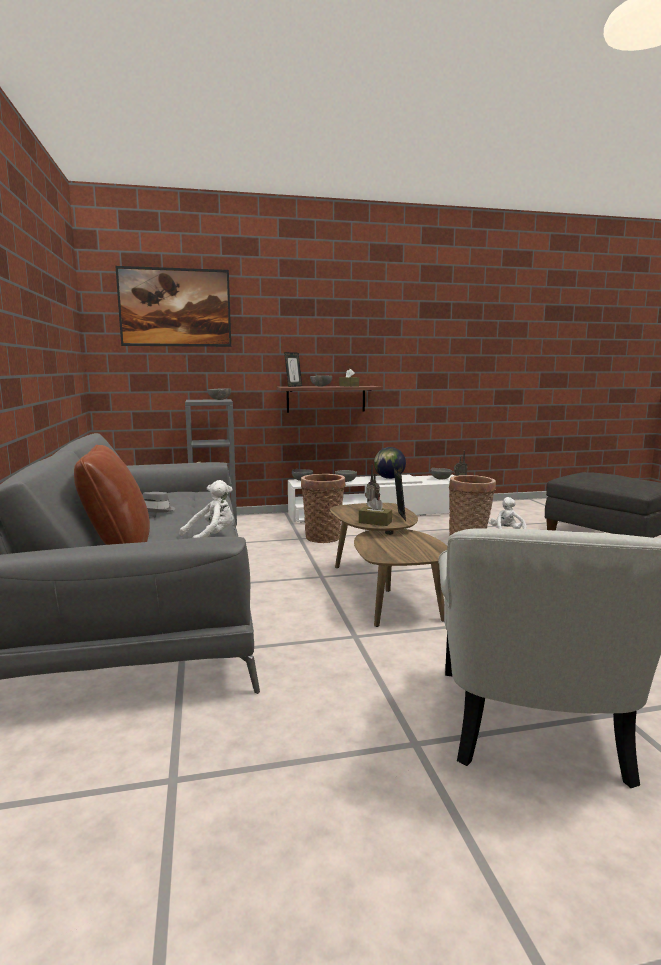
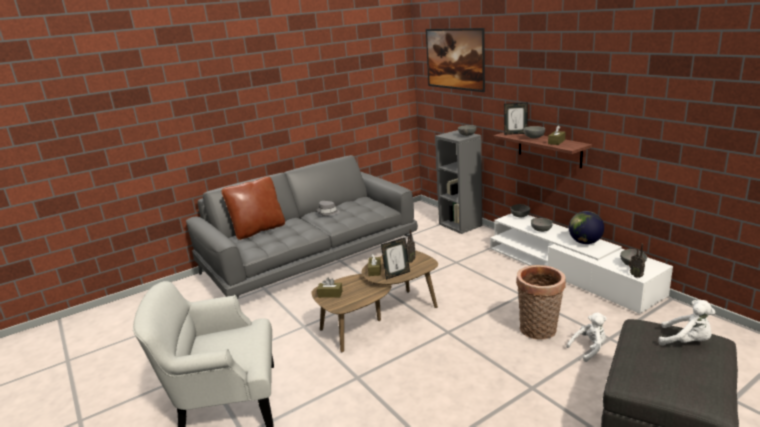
camera: 70 degrees right, 10 degrees up
(212, 537) = (292, 239): white plush toy -> white plush toy (686, 341)
(323, 537) = (469, 268): basket -> none
(397, 554) = (330, 294): none -> brown tissue box

